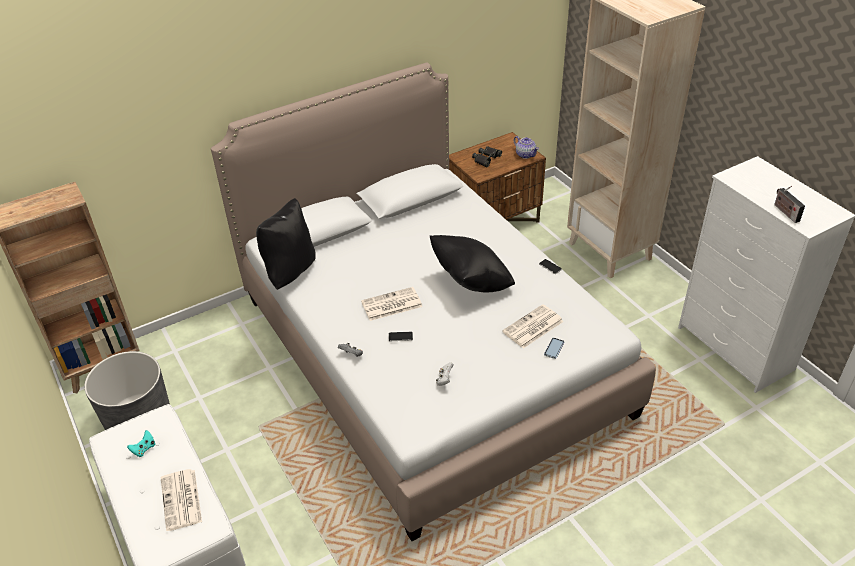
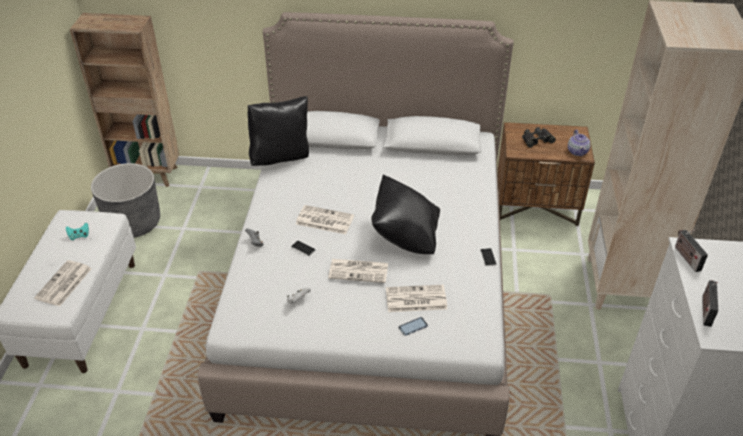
camera: 35 degrees right, 0 degrees up
(466, 329) = (359, 270): none -> newspaper
(737, 184) = (686, 257): none -> radio

